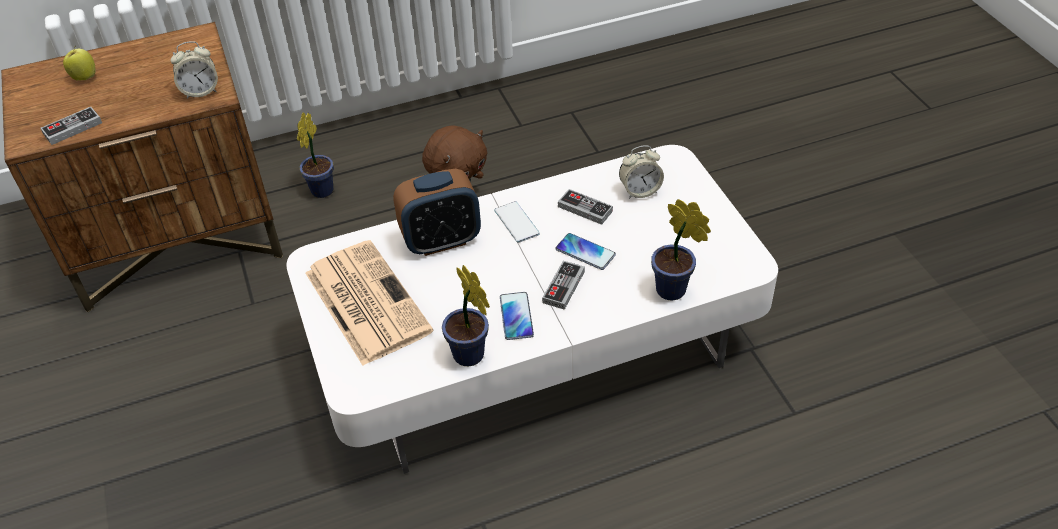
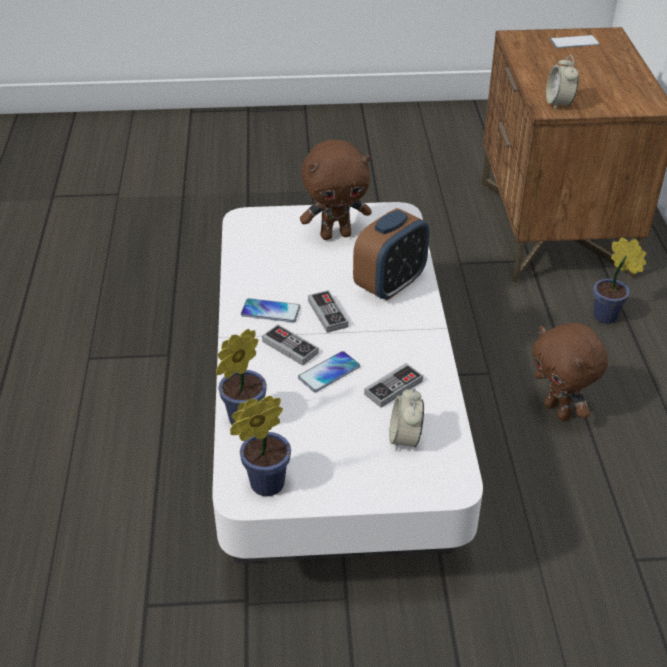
camera: 105 degrees right, 5 degrees down
(72, 128) = (525, 52): game controller -> game controller (327, 314)
(84, 77) = (598, 57): apple -> none
(365, 301) = (336, 234): newspaper -> brown plush toy
(441, 241) = (390, 285): alarm clock -> alarm clock turned 135 degrees counterclockwise
(471, 357) = (240, 279): potted plant -> potted plant (262, 485)
(516, 222) = (394, 335): phone -> phone (574, 42)

